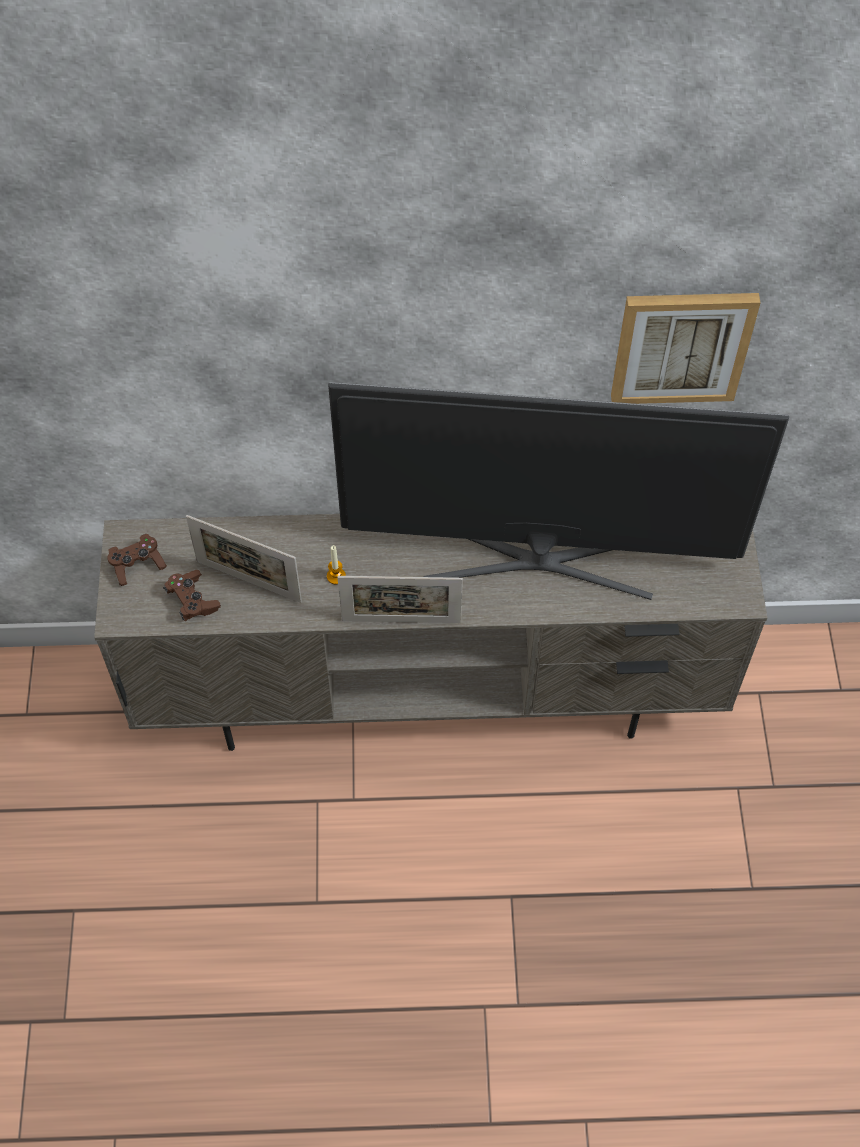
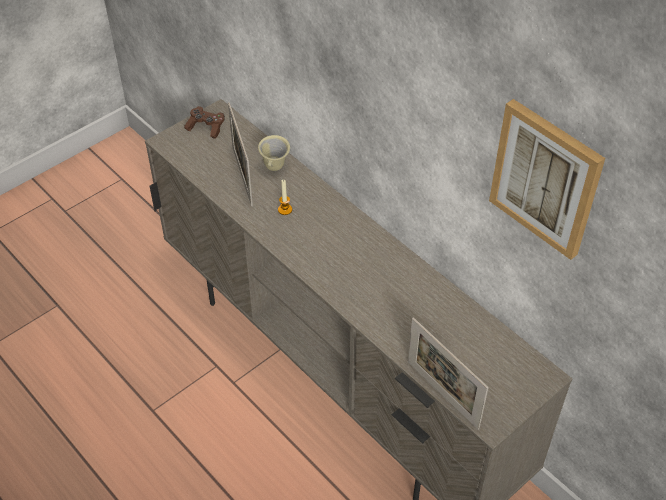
camera: 50 degrees right, 10 degrees down
(192, 600) = (206, 162): brown game controller -> none
(268, 544) = (275, 168): none -> beige mug
(401, 621) = (285, 257): picture frame -> picture frame (442, 394)
(540, 557) = (401, 294): television -> none

